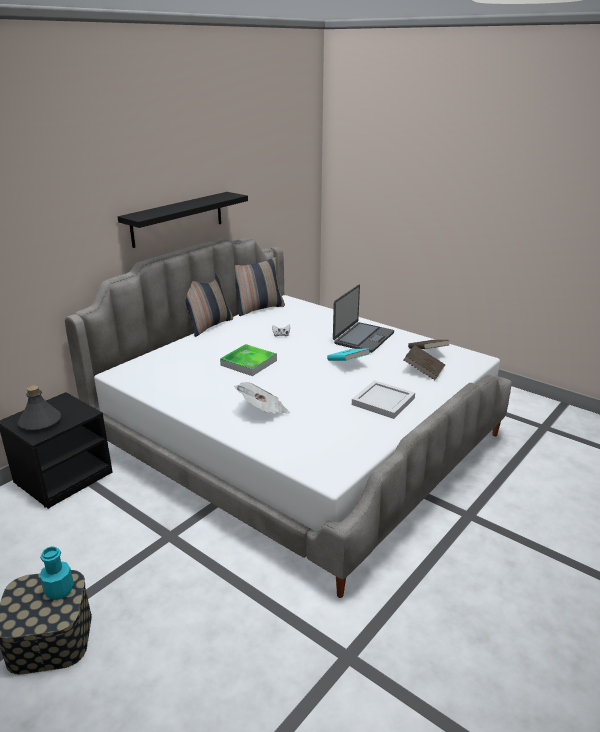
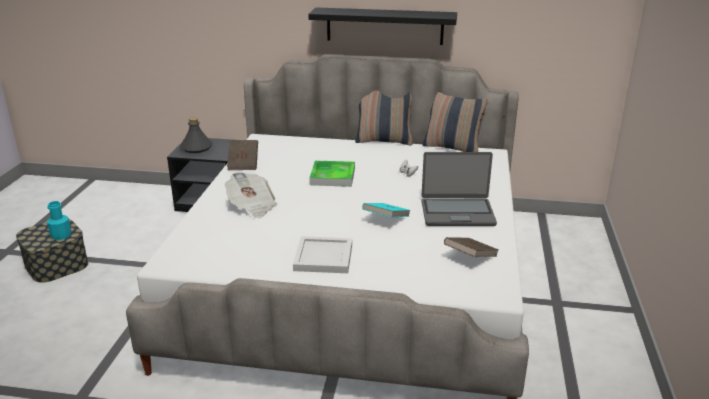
camera: 60 degrees right, 0 degrees up
(423, 371) = (419, 265): brown book -> brown book (243, 163)

